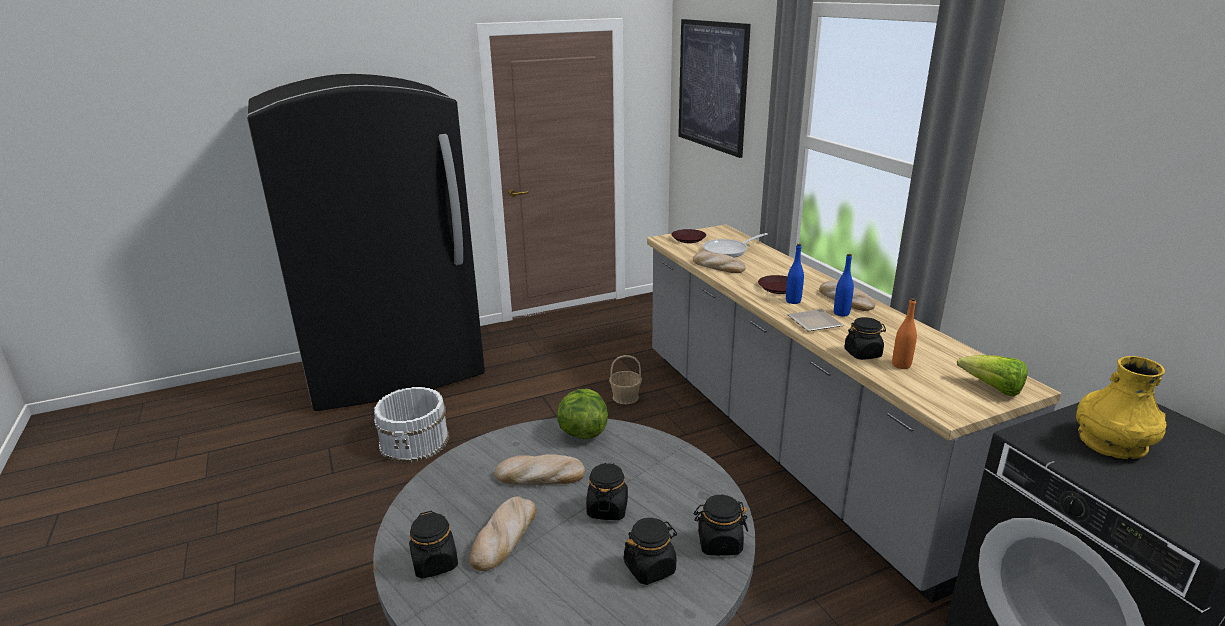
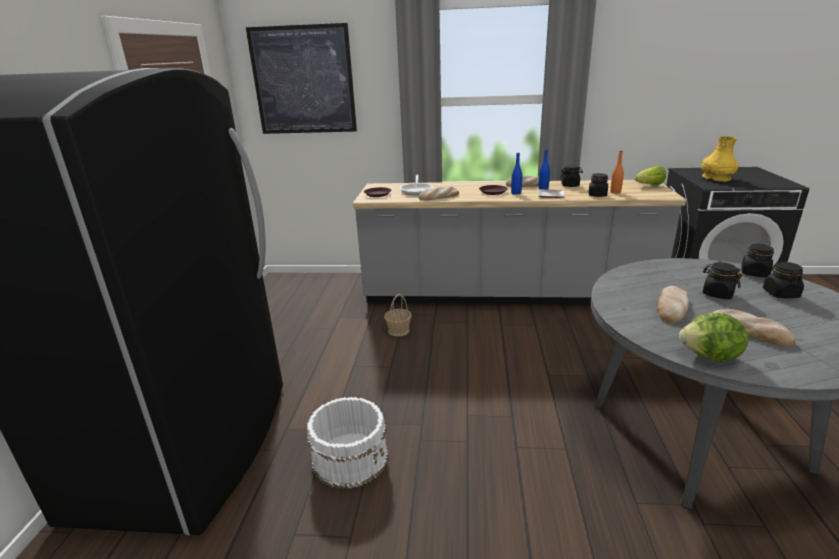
camera: 60 degrees left, 0 degrees up
(435, 563) = (784, 360): black jar -> black jar (570, 185)
(582, 432) = (618, 285): lettuce -> lettuce (710, 357)

